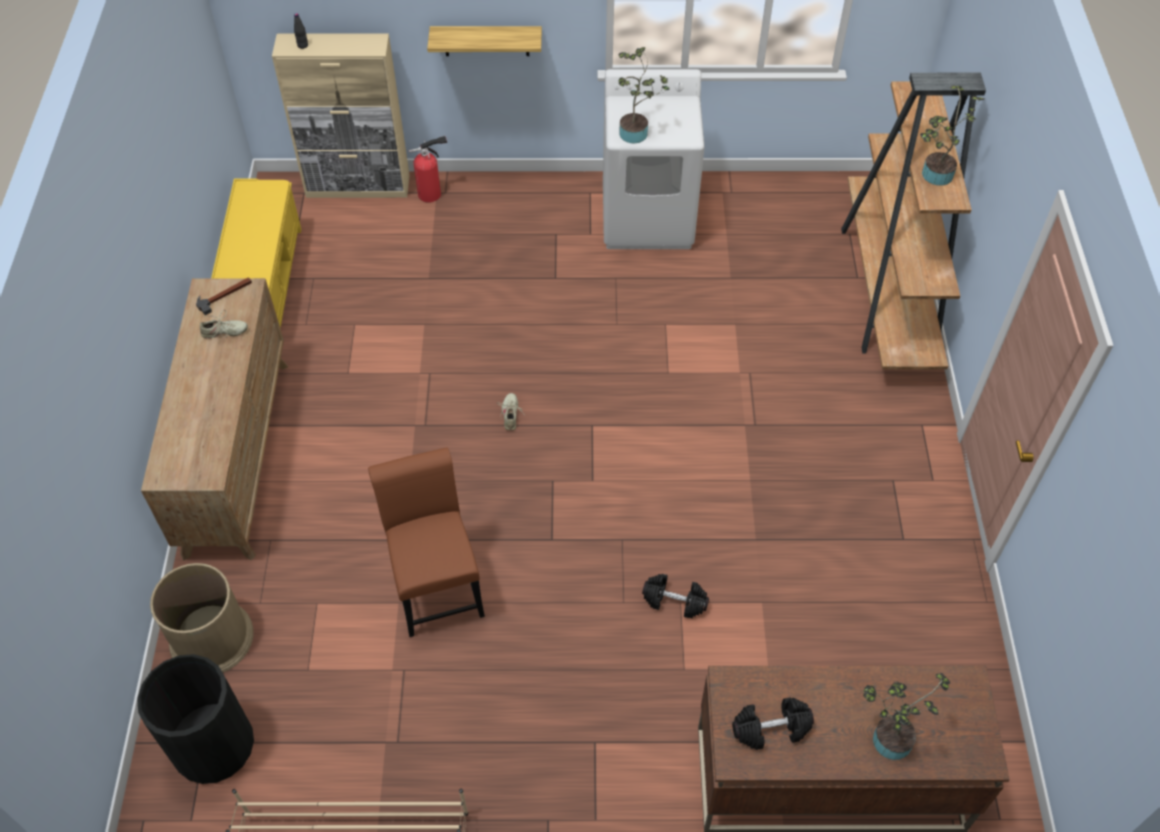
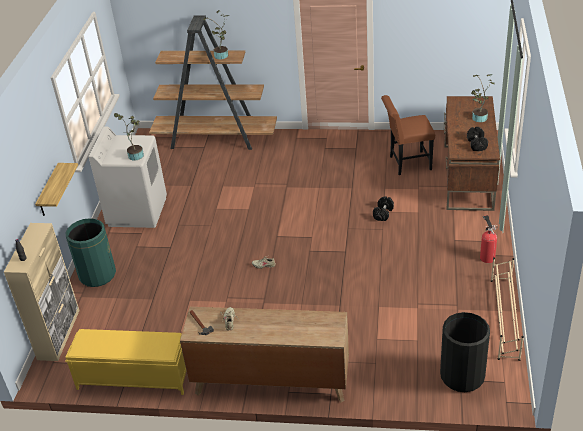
camera: 80 degrees left, 15 degrees down
(211, 638) = (397, 383): brown trash can -> none
(432, 194) = (81, 298): fire extinguisher -> fire extinguisher (486, 257)
(436, 587) = (370, 292): brown chair -> brown chair (407, 163)
(486, 201) = (97, 274): none -> green trash can

